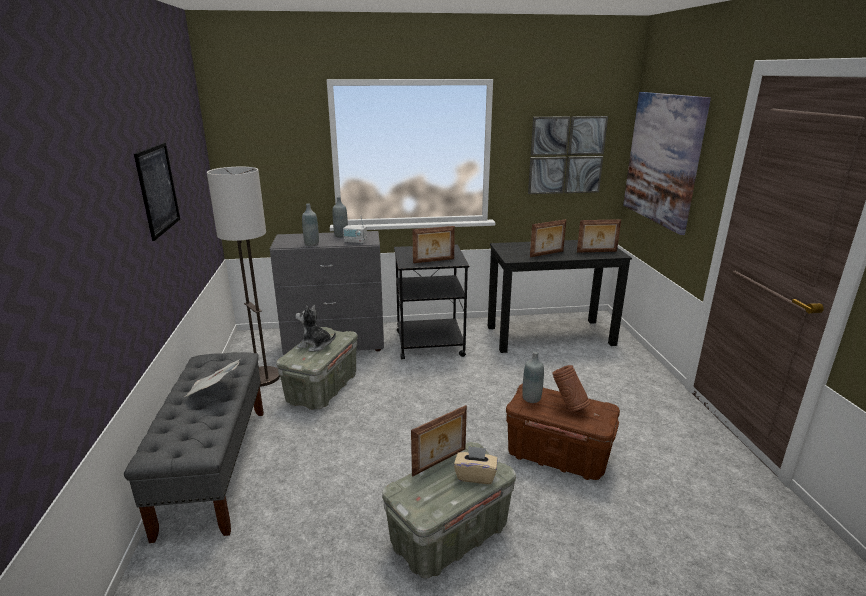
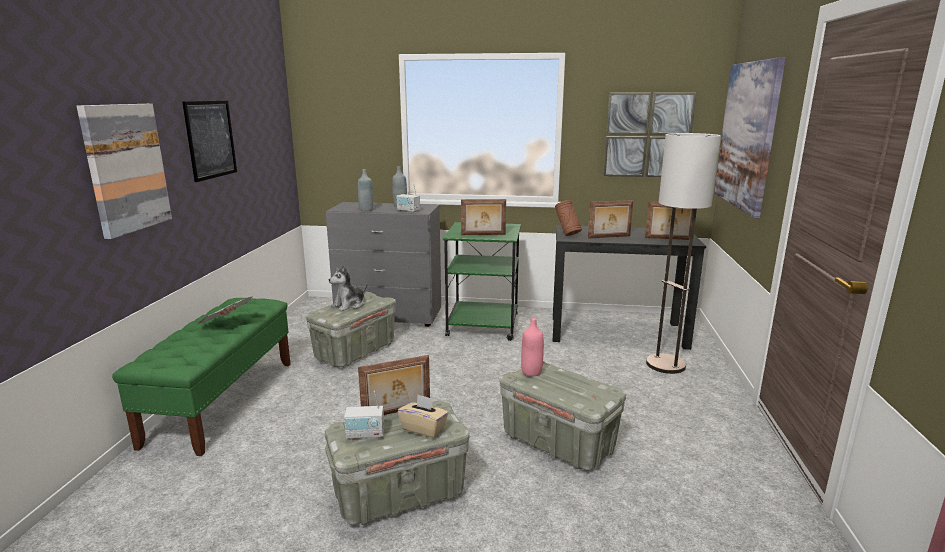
camera: 15 degrees right, 5 degrees down
(102, 243) = (126, 168): none -> picture
(215, 467) = (223, 401): grey bench -> green bench
(263, 377) = (307, 335): floor lamp -> floor lamp (666, 364)
(315, 345) = (349, 305): plush toy -> plush toy turned 75 degrees counterclockwise
(426, 492) = (365, 434): none -> radio
(431, 343) = (484, 325): black cart -> green cart
(531, 398) = (531, 372): grey bottle -> pink bottle
(558, 456) = (559, 442): brown storage box -> grey storage box
(568, 407) = (566, 385): brown vase -> brown vase (567, 235)

